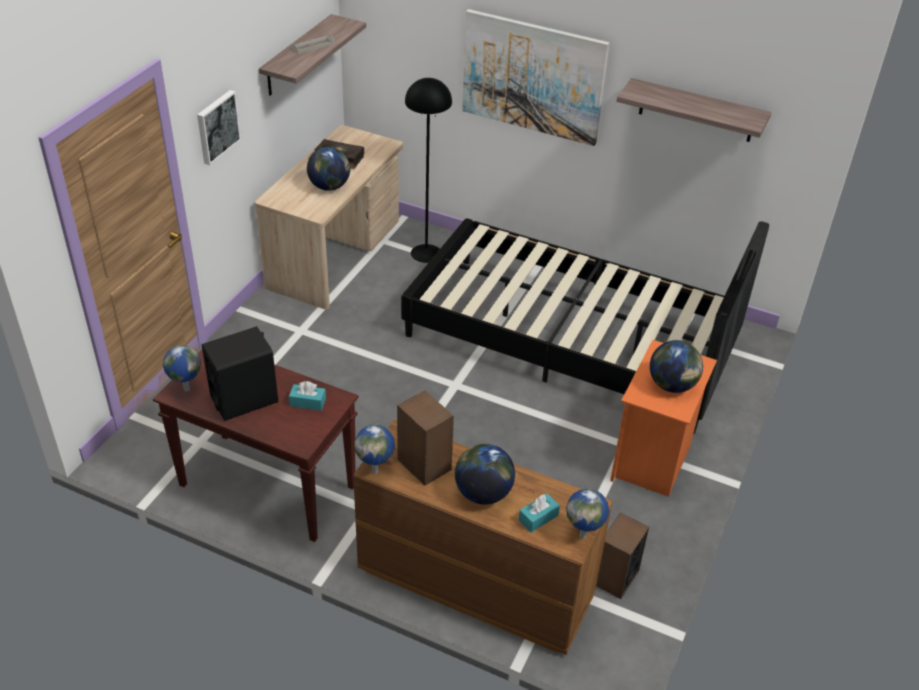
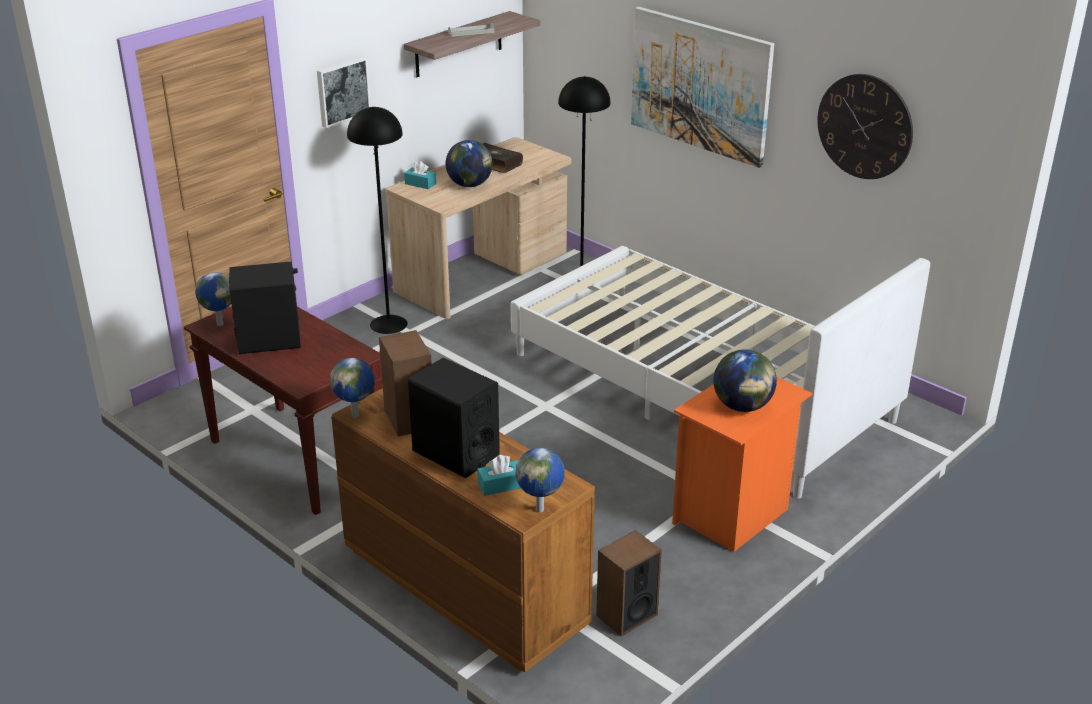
camera: 20 degrees right, 10 degrees down
(277, 324) = (388, 324): none -> black floor lamp
(308, 402) = (330, 353): turquoise tissue box -> turquoise tissue box (420, 184)
(483, 493) = (455, 453): globe -> black speaker
(570, 340) = (699, 387): black bed -> white bed
(696, 111) = (864, 126): shelf -> wall clock

